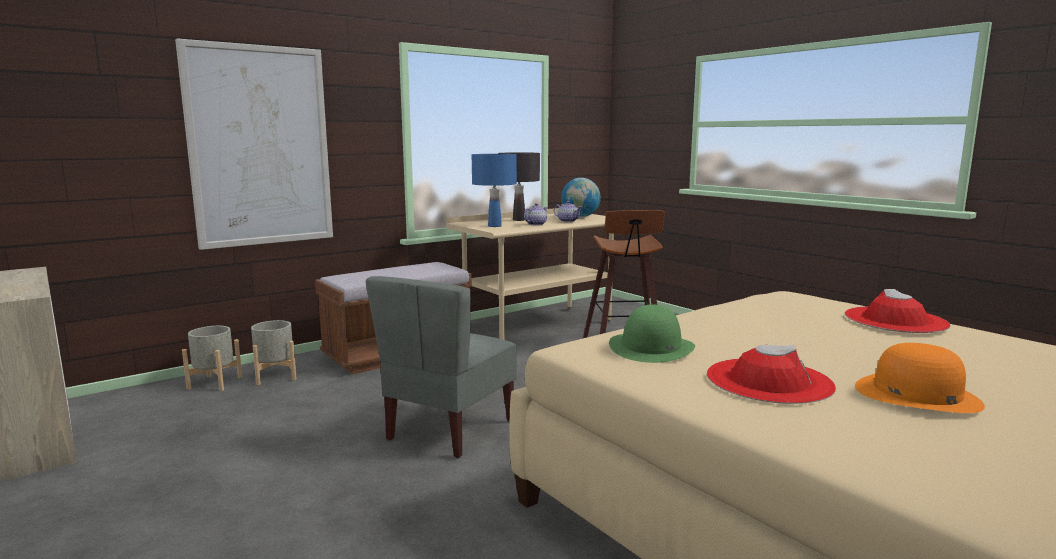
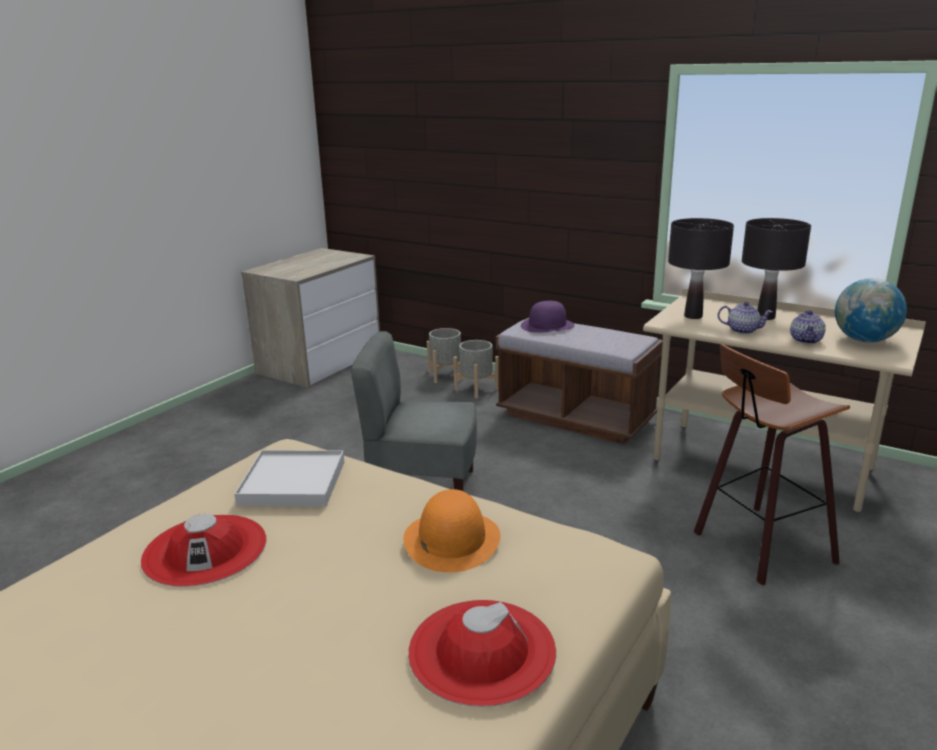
camera: 70 degrees right, 10 degrees up
(260, 146) = (516, 181): picture -> none
(362, 274) = (547, 325): none -> purple hat
(494, 226) = (693, 316): blue table lamp -> black table lamp
(651, 347) = (292, 483): green hat -> white tray
(916, 394) = (166, 640): orange hat -> orange hat (451, 539)

